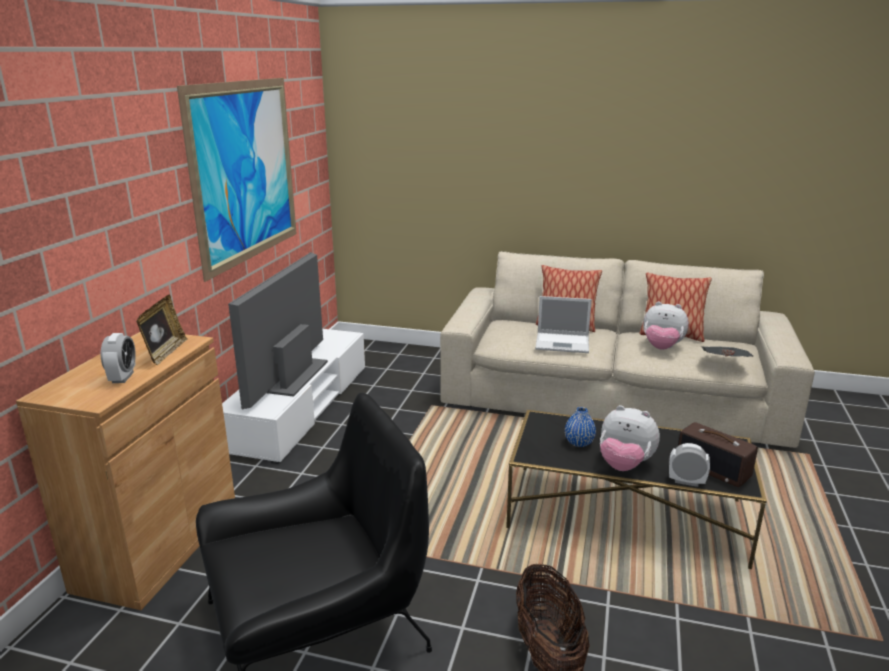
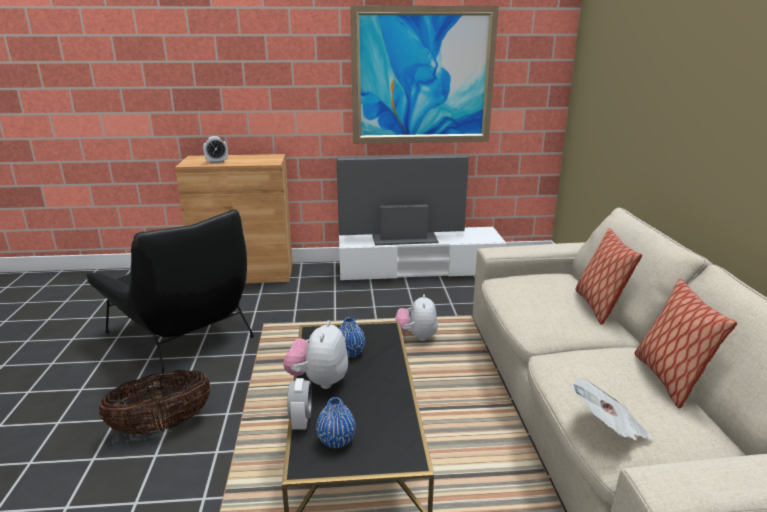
camera: 70 degrees right, 0 degrees up
(165, 353) = (252, 162): picture frame -> none
(563, 343) = (539, 309): laptop -> none
(662, 348) = (603, 371): plush toy -> plush toy (416, 337)
(714, 469) = (336, 441): radio -> blue vase

